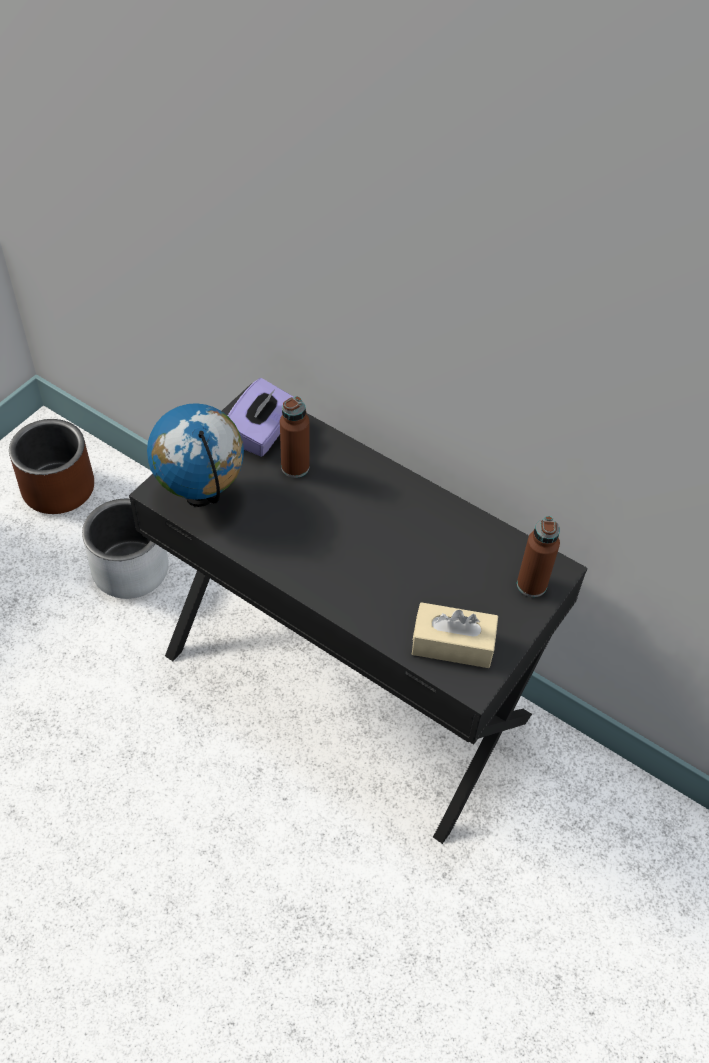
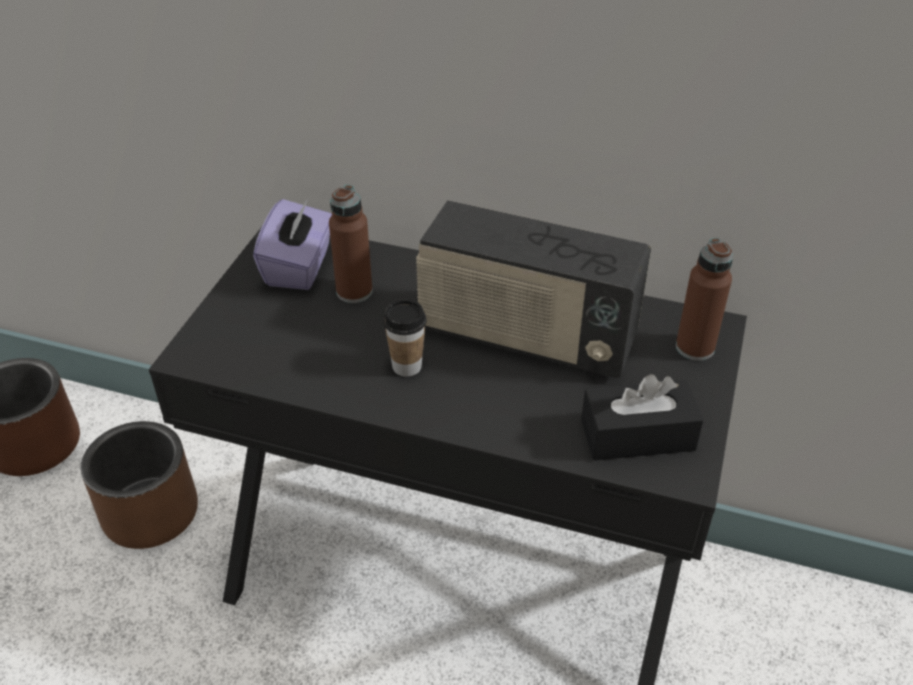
camera: 15 degrees left, 10 degrees down
(130, 569) = (150, 512): grey planter -> brown planter
(201, 496) = (246, 348): globe -> none
(310, 542) = (407, 366): none -> cup
(407, 541) = (526, 337): none -> radio
(453, 644) = (637, 435): beige tissue box -> black tissue box

